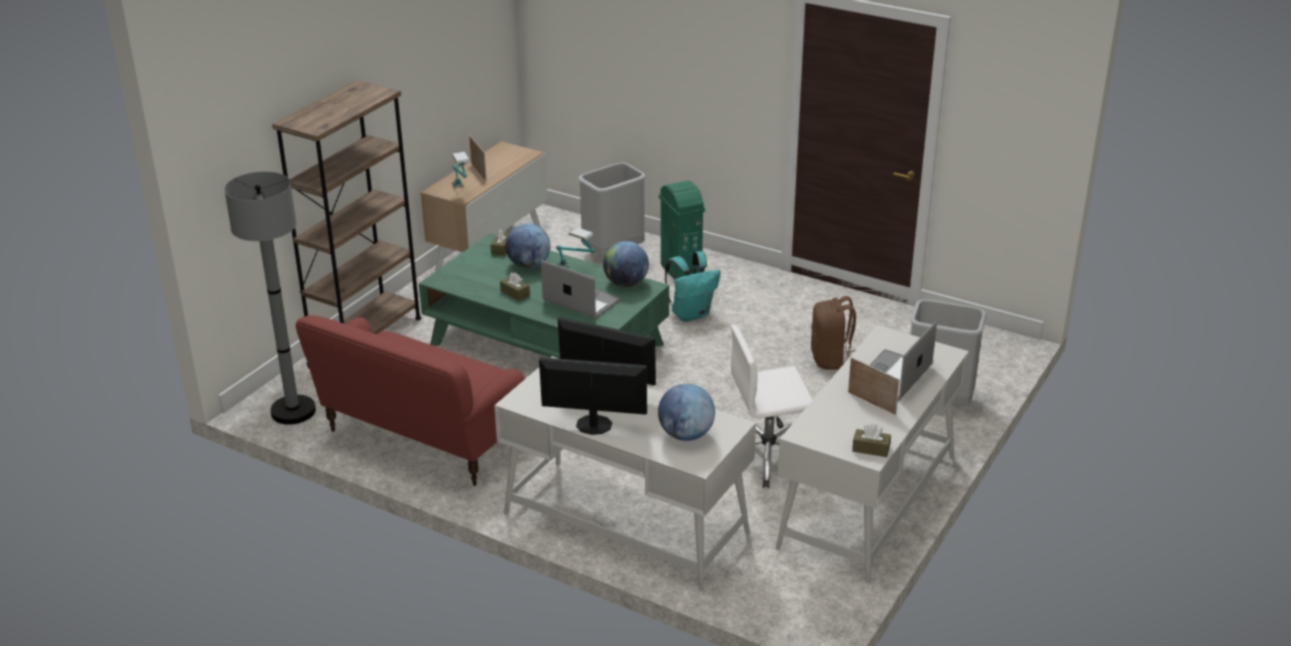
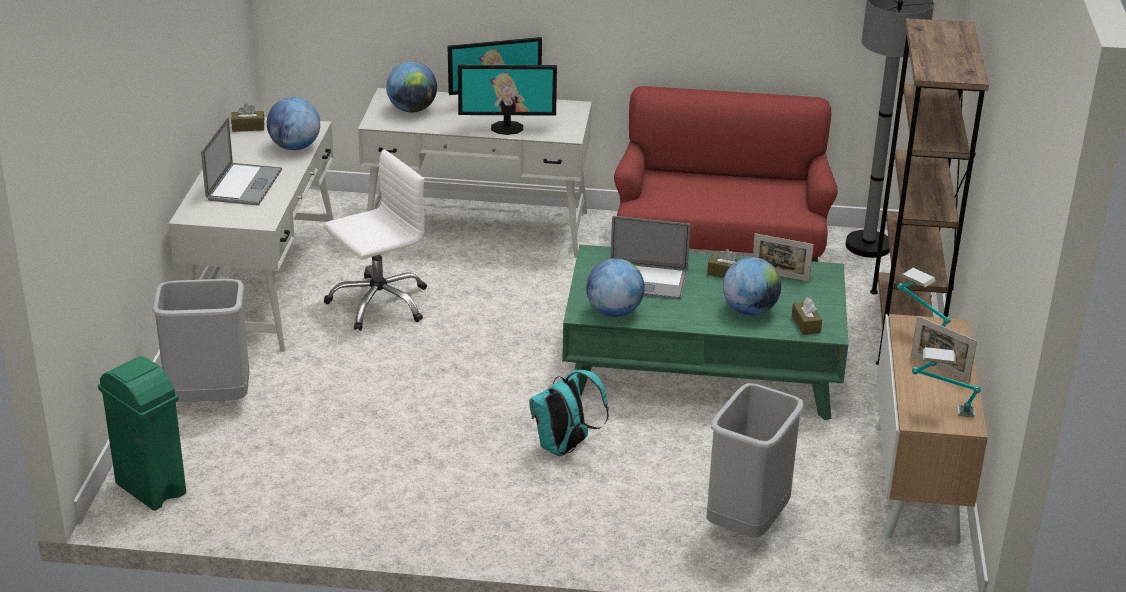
camera: 155 degrees right, 0 degrees up
(576, 270) = (688, 317): table lamp -> table lamp (941, 409)
(681, 271) = (627, 514): green trash can -> green trash can (151, 489)
(830, 411) = (295, 147): none -> globe
(831, 359) = (354, 426): brown backpack -> none
(871, 403) = (258, 159): picture frame -> picture frame (780, 276)

